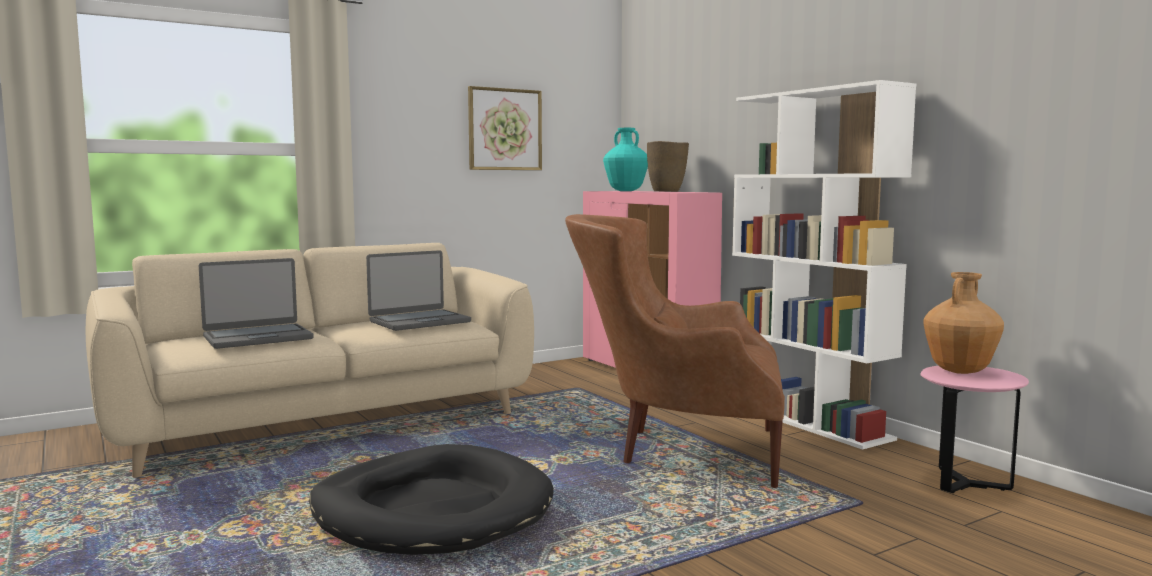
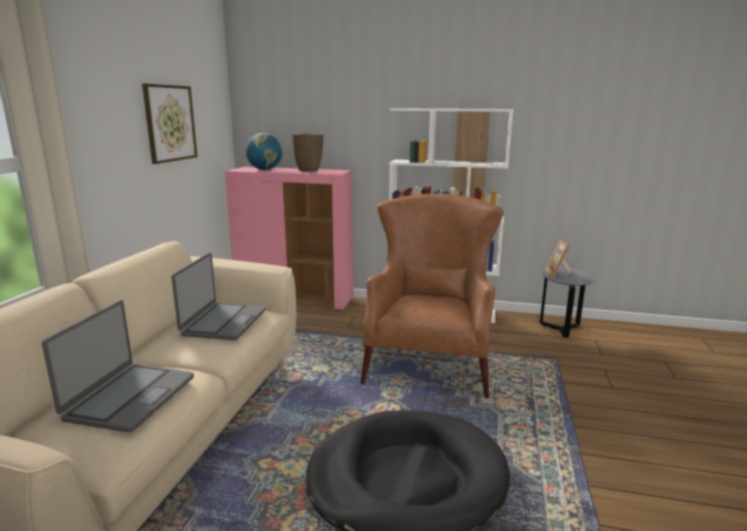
camera: 45 degrees left, 10 degrees up
(626, 191) = (265, 170): turquoise vase -> globe
(676, 450) = (429, 359): brown armchair -> brown armchair turned 135 degrees clockwise
(959, 371) = (558, 273): brown vase -> picture frame
(966, 484) = (561, 329): pink side table -> grey side table

